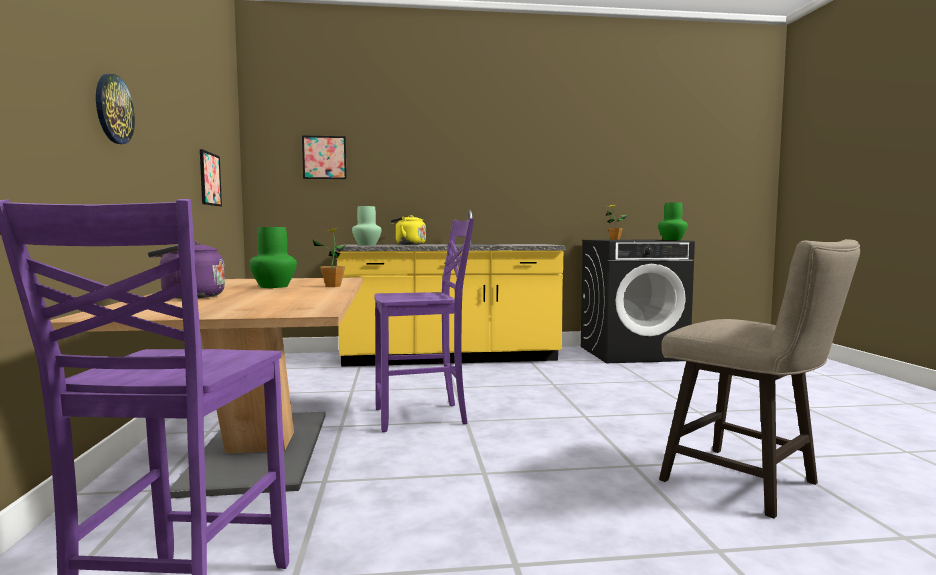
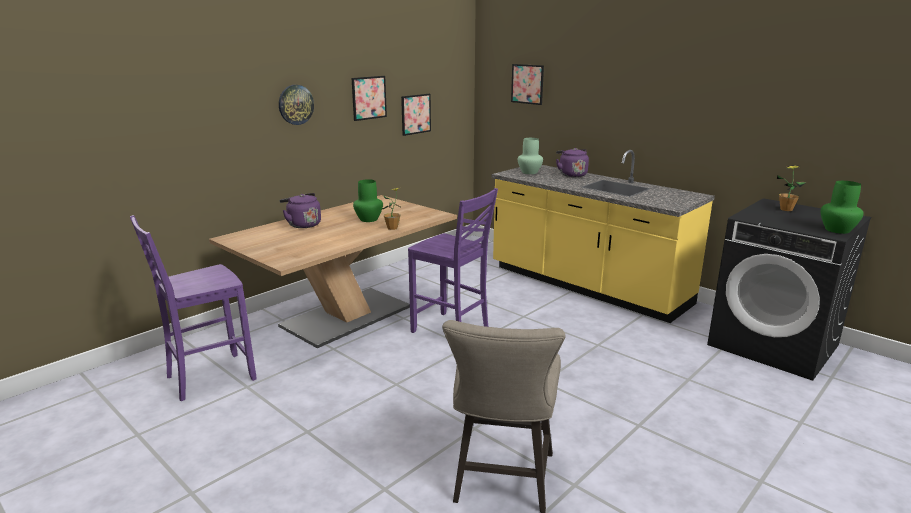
camera: 50 degrees right, 15 degrees up
(176, 137) = (369, 98): none -> picture
(408, 244) = (571, 174): yellow kettle -> purple kettle

